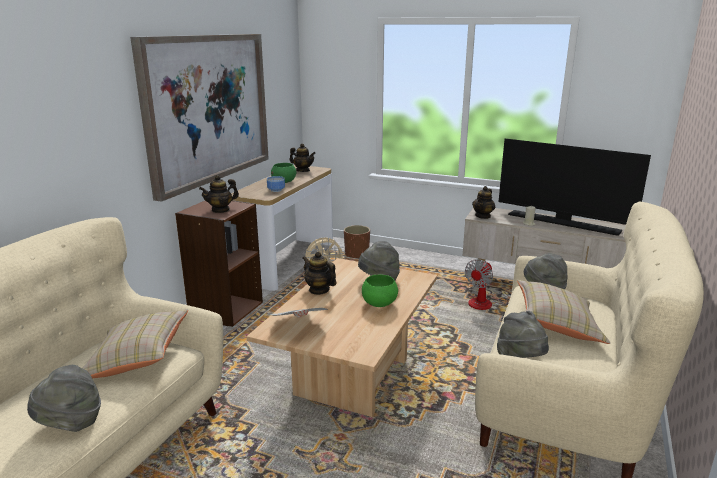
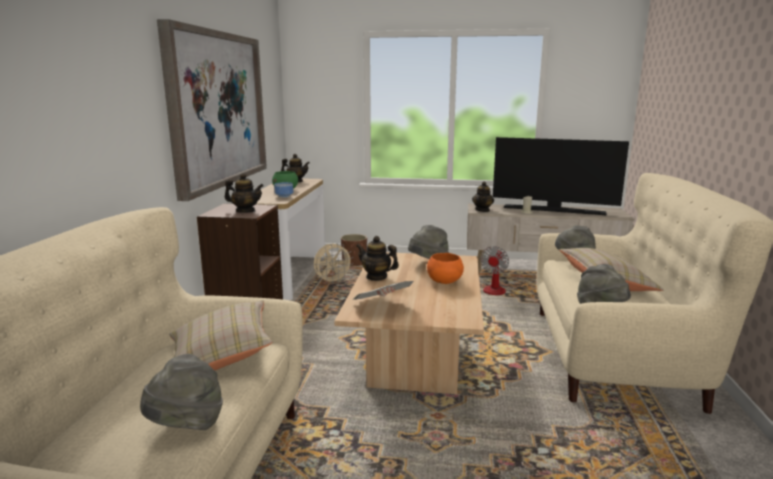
camera: 15 degrees left, 5 degrees down
(221, 210) = (245, 211): teapot -> teapot turned 120 degrees counterclockwise
(379, 303) = (444, 281): green bowl -> orange bowl

